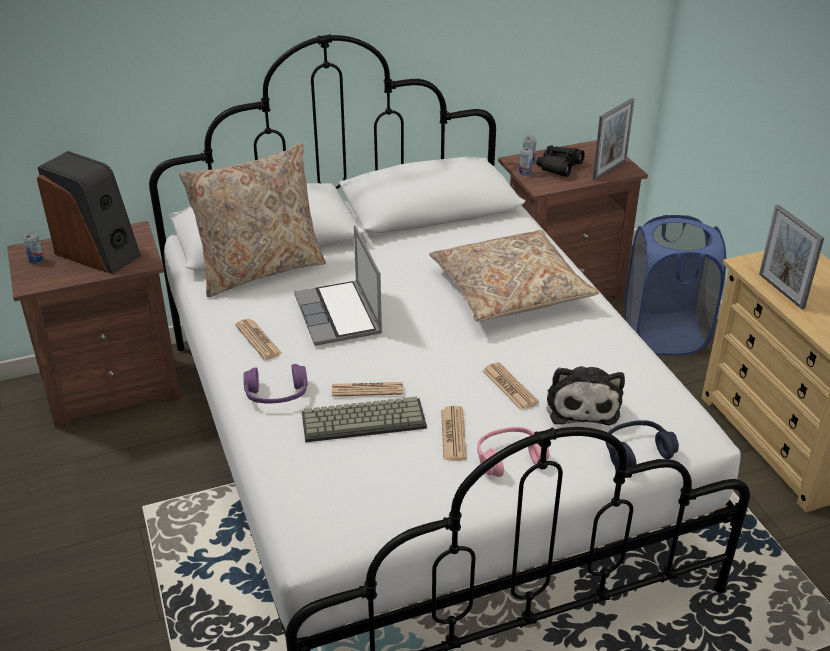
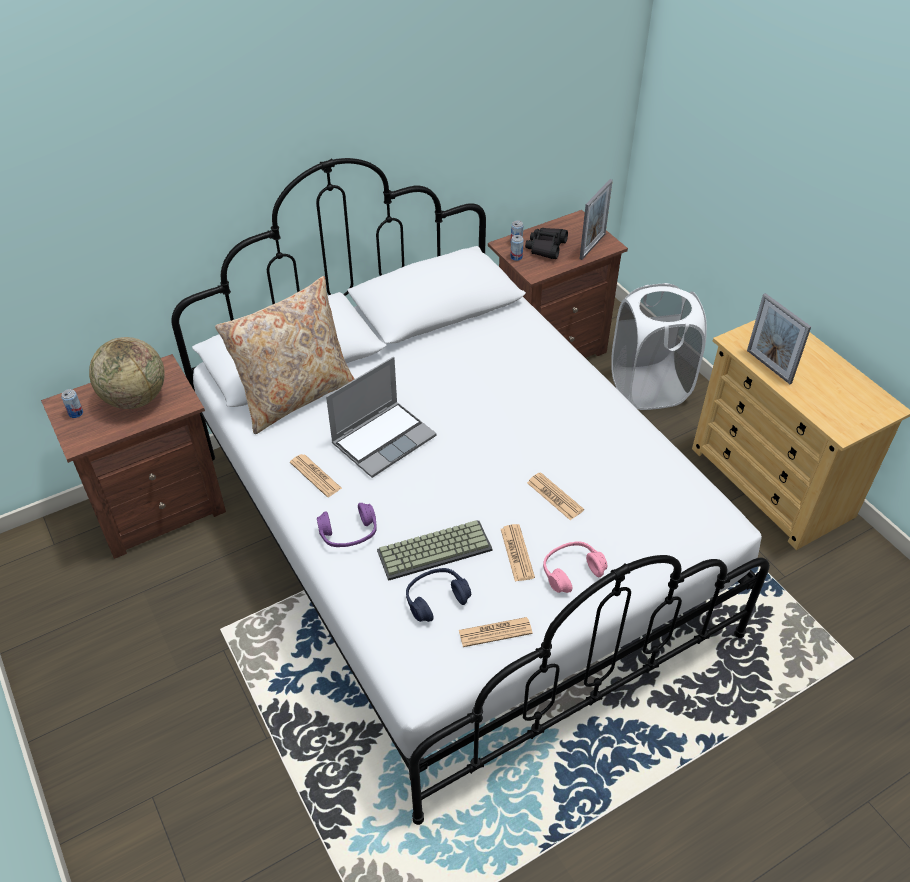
camera: 10 degrees left, 10 degrees up
(98, 253) = (135, 398): speaker -> globe
(339, 315) = (384, 439): laptop -> laptop turned 105 degrees counterclockwise
(367, 390) = (429, 517): newspaper -> newspaper (495, 632)
(510, 290) = (531, 391): beige pillow -> none
(581, 404) = (621, 506): plush toy -> none
(637, 452) = (677, 549): blue headphones -> blue headphones (436, 599)
(664, 335) = (648, 388): blue laundry basket -> white laundry basket

